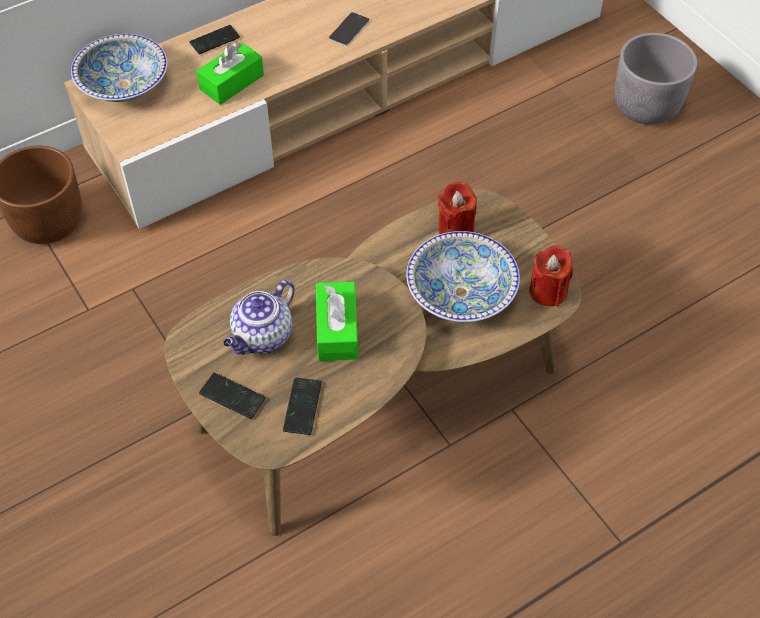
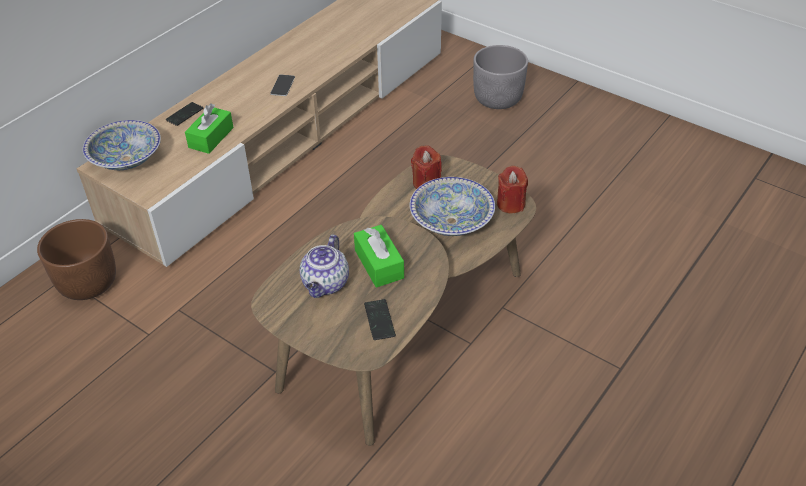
camera: 20 degrees left, 10 degrees down
(232, 396) = (323, 329): phone -> none

